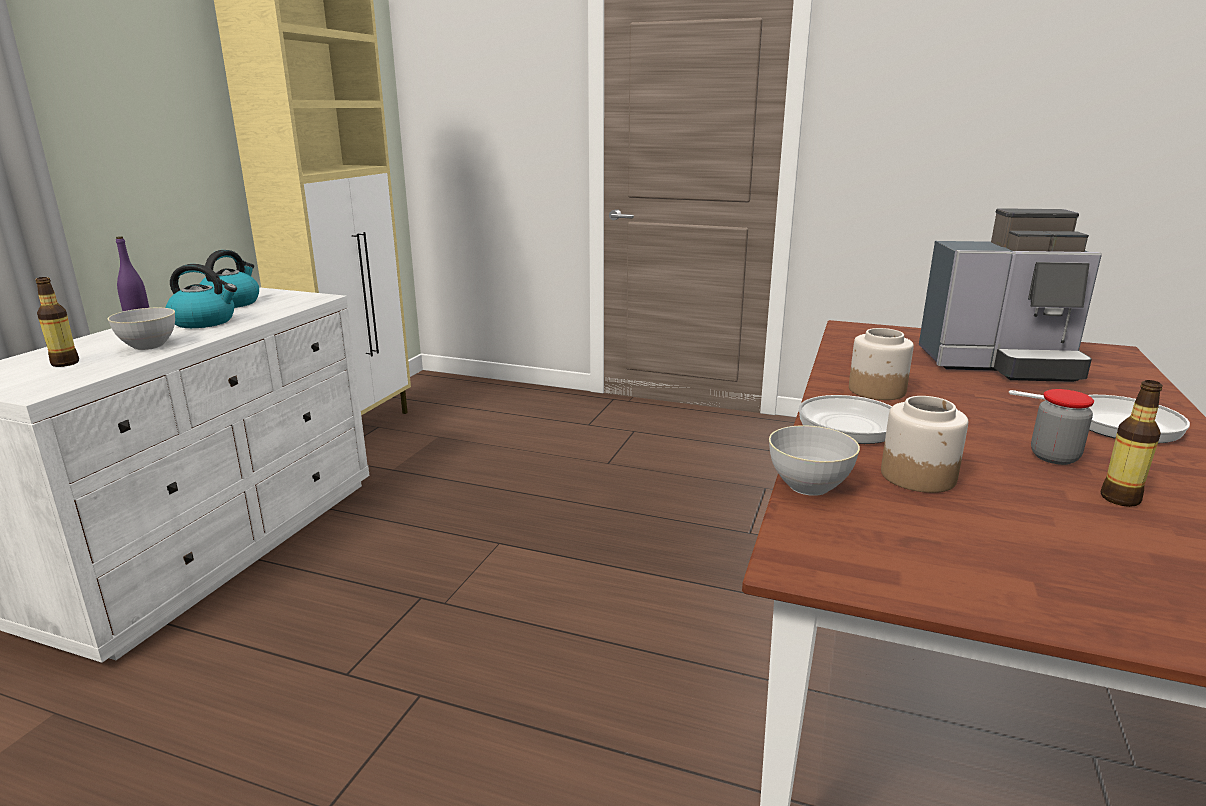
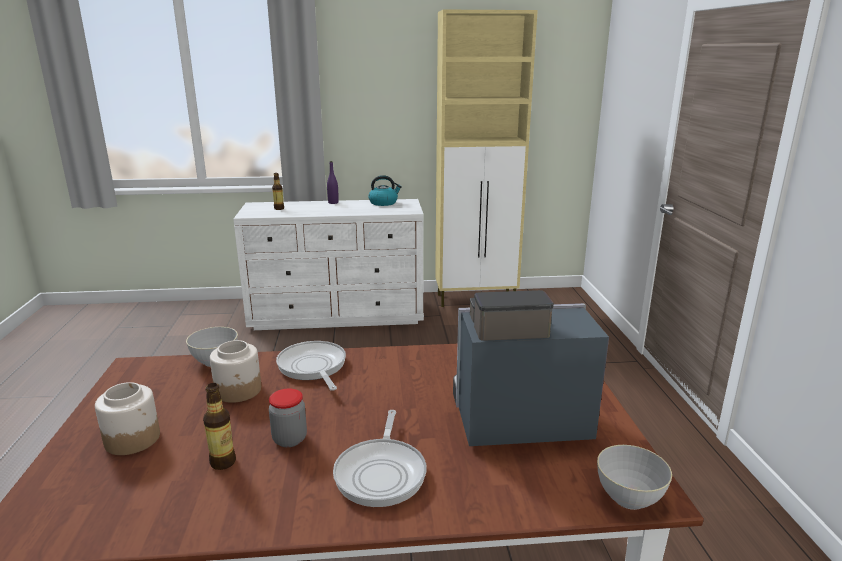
camera: 65 degrees right, 0 degrees up
(149, 346) = (309, 211): grey bowl -> grey bowl (629, 498)
(205, 322) = (349, 208): kettle -> none
(876, 390) = (391, 369): jar -> jar (133, 439)
(1000, 364) = (515, 420): coffee machine -> coffee machine turned 105 degrees clockwise

